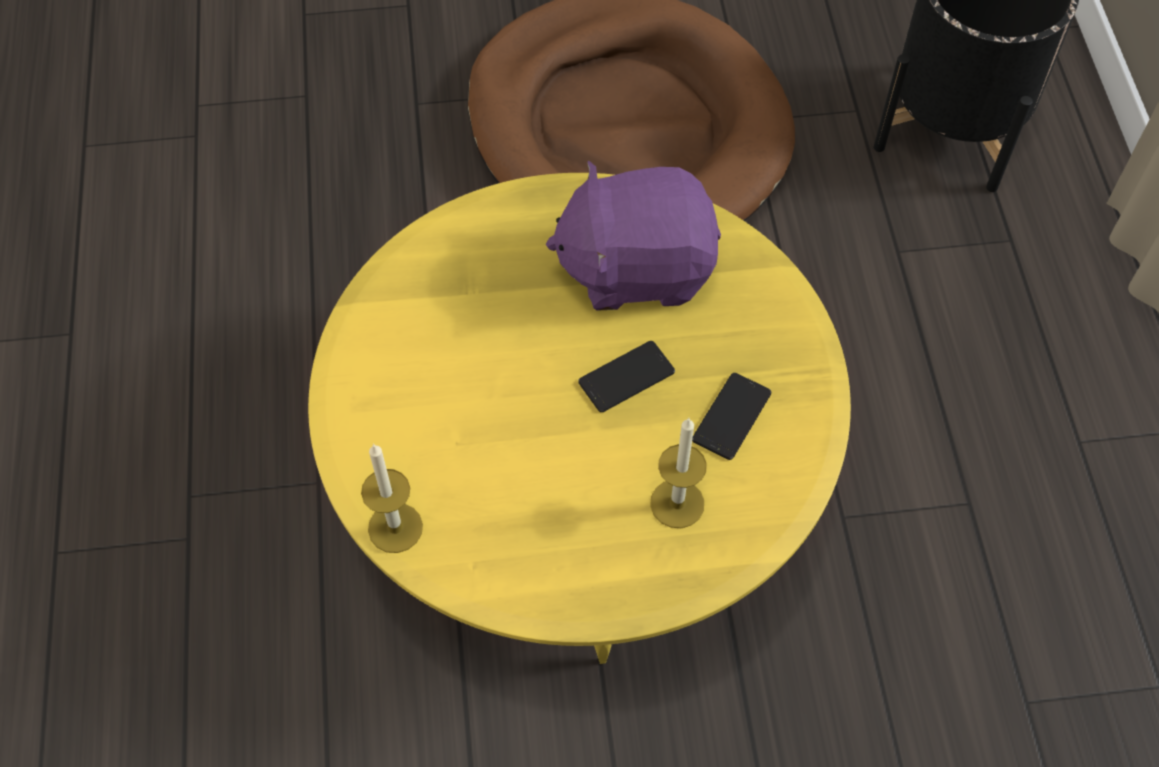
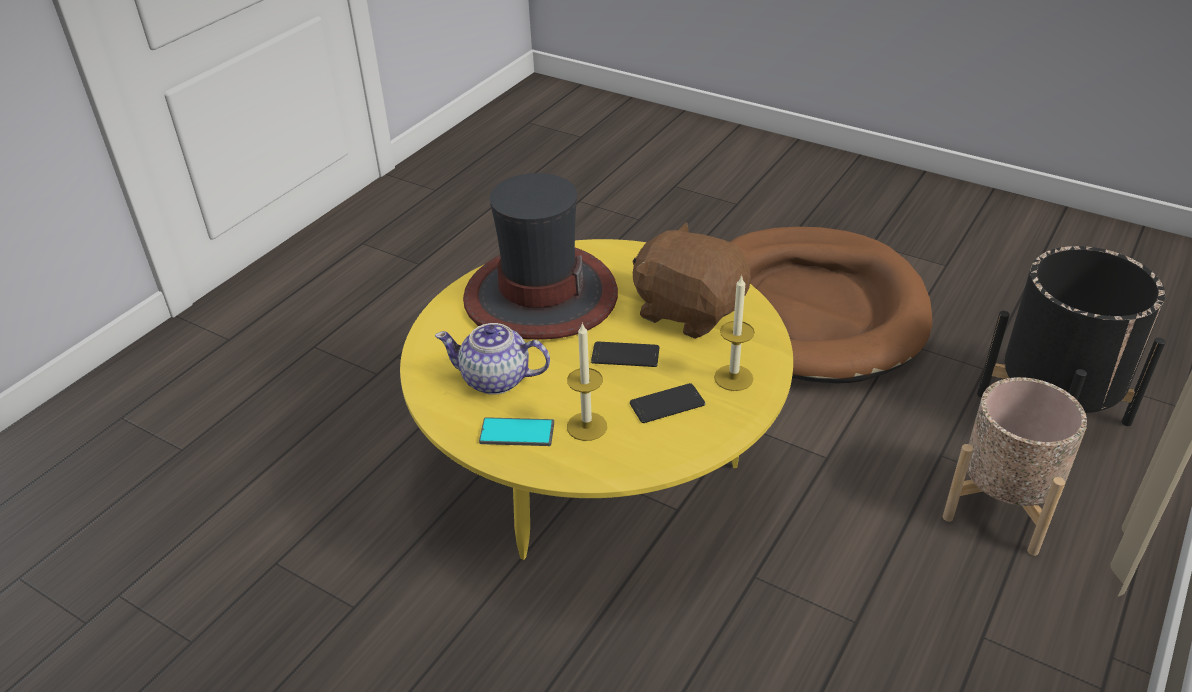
camera: 40 degrees right, 20 degrees down
(395, 527) = (425, 355): candle -> candle (733, 378)
(445, 349) = (540, 296): none -> hat
(516, 507) = (496, 380): none -> teapot
(611, 564) = (517, 432): none -> phone
(636, 267) = (689, 310): purple plush toy -> brown plush toy
(993, 280) = (1001, 506): none -> beige planter

